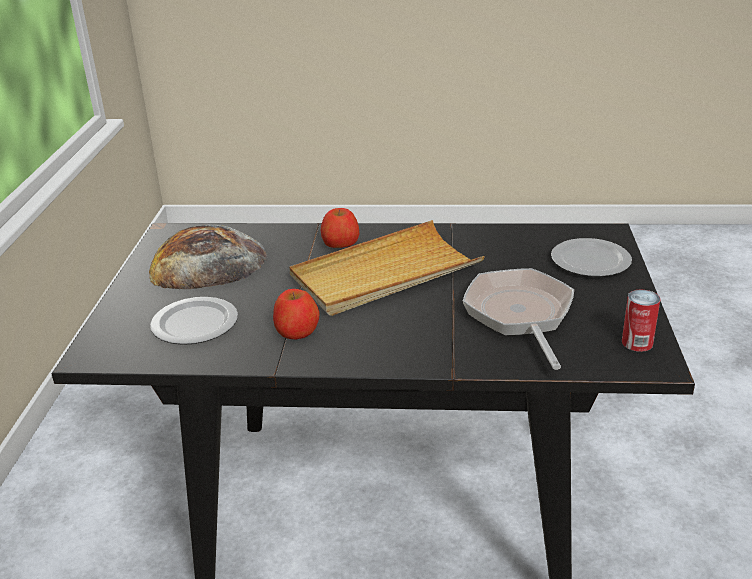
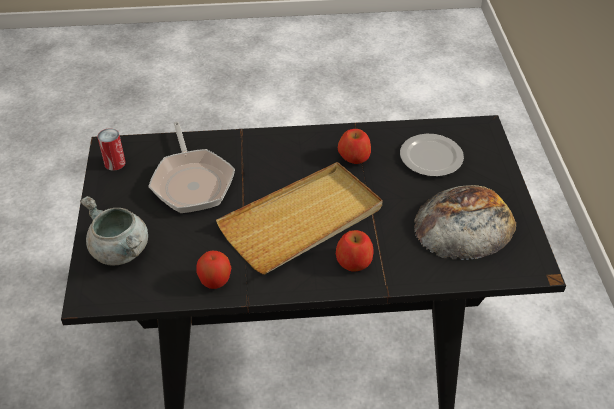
camera: 170 degrees right, 15 degrees up
(483, 237) = (215, 281): none -> apple
(589, 260) = (121, 251): plate -> grey cooking pot

